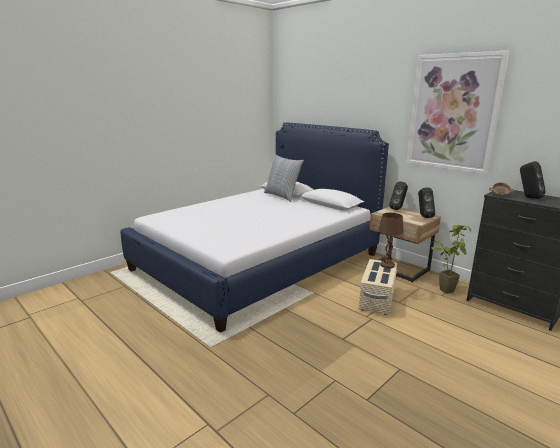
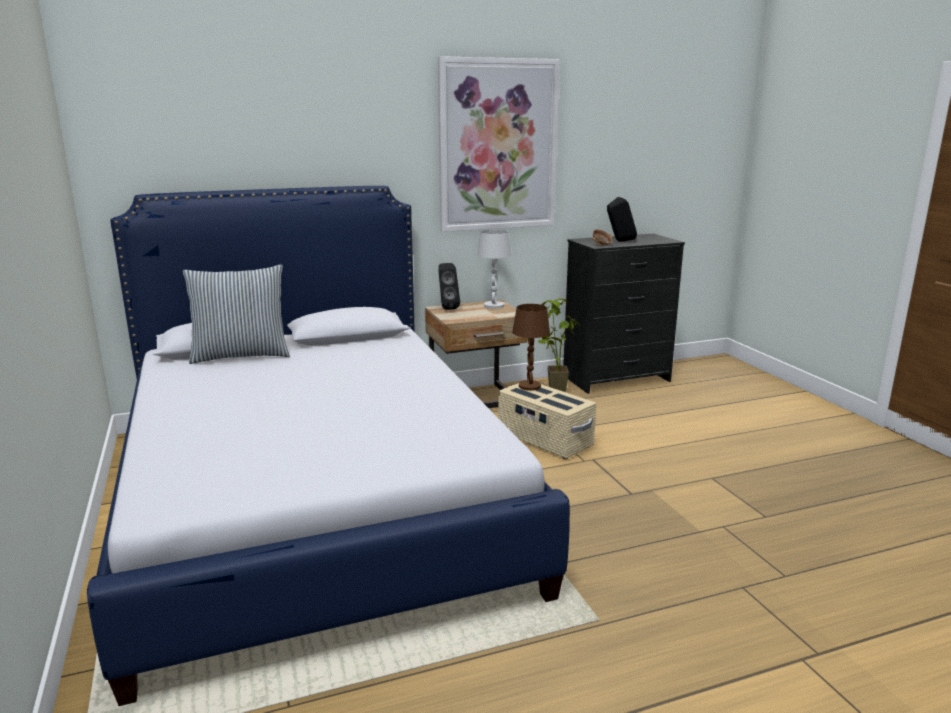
camera: 65 degrees left, 0 degrees up
(423, 216) = (493, 306): black speaker -> white table lamp

